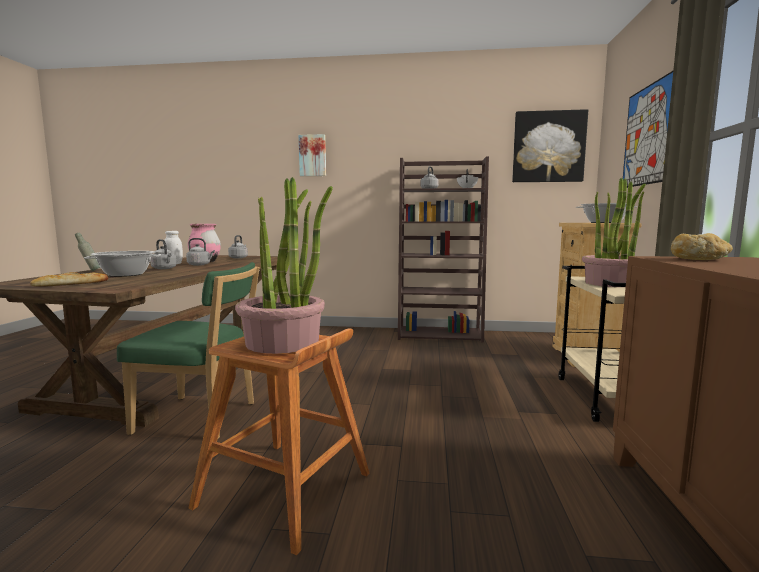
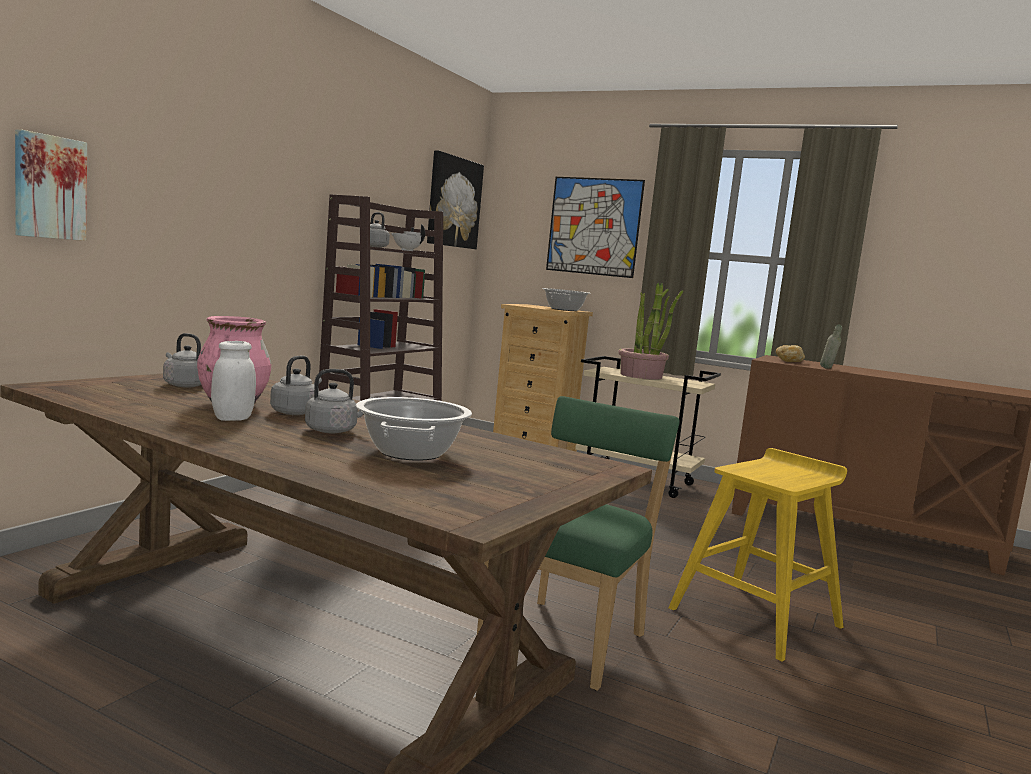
camera: 70 degrees left, 0 degrees up
(71, 284) = (528, 481): bread -> none
(90, 270) = (276, 464): grey bottle -> grey bottle (828, 368)
(283, 342) = (782, 471): potted plant -> none
(286, 490) = (757, 617): brown stool -> yellow stool
(312, 155) = (201, 154): picture -> picture (49, 187)

